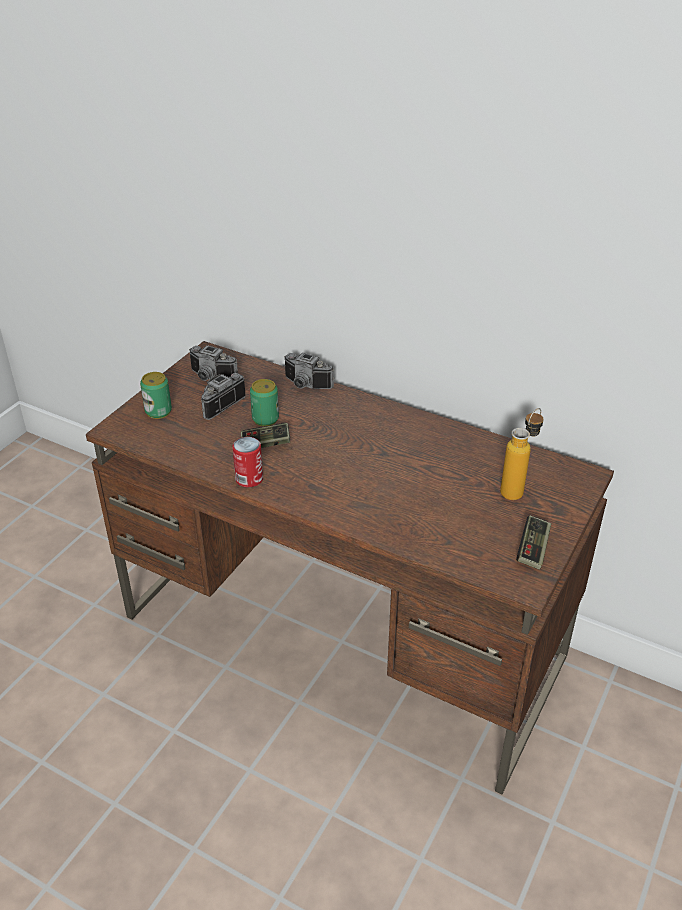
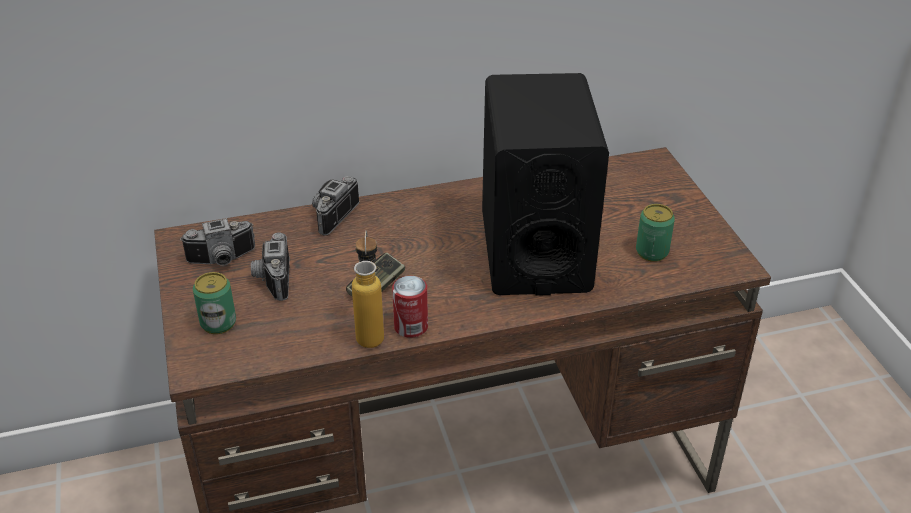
camera: 45 degrees left, 0 degrees up
(265, 419) = (340, 266): can -> can (652, 252)
(305, 385) = (330, 215): camera -> camera turned 135 degrees clockwise
(395, 482) = (534, 251): none -> black speaker
(517, 489) = (627, 200): bottle -> bottle (370, 331)
(533, 549) = (703, 237): game controller -> none

